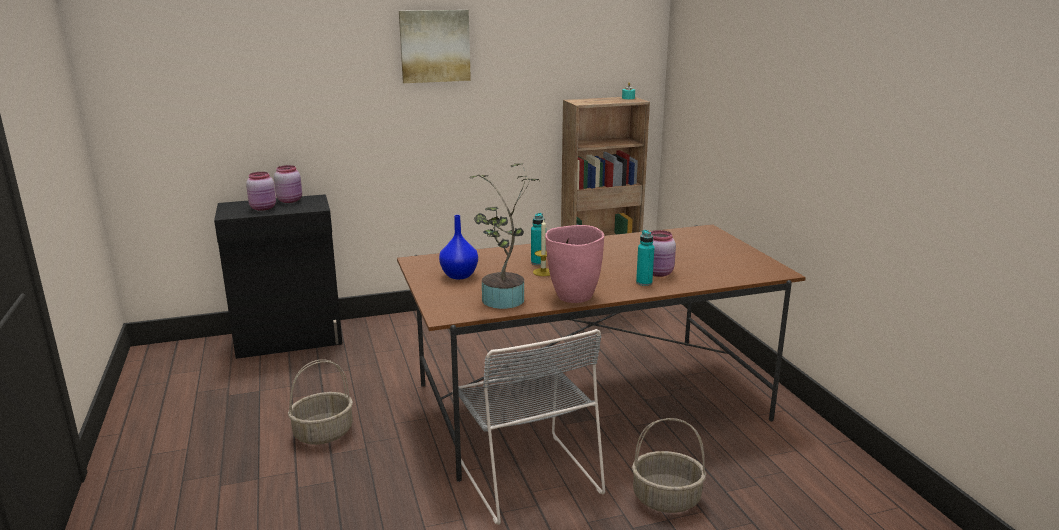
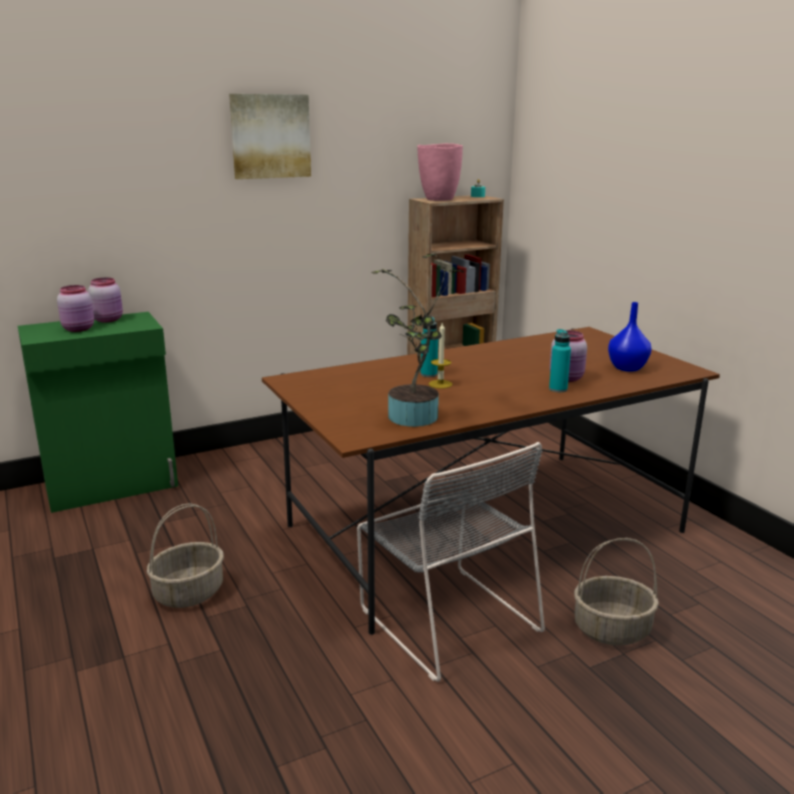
camera: 10 degrees left, 0 degrees up
(290, 340) = (113, 486): black cabinet -> green cabinet
(459, 276) = (347, 393): blue vase -> blue vase (627, 368)
(574, 297) = (491, 408): pink vase -> pink vase (439, 199)

